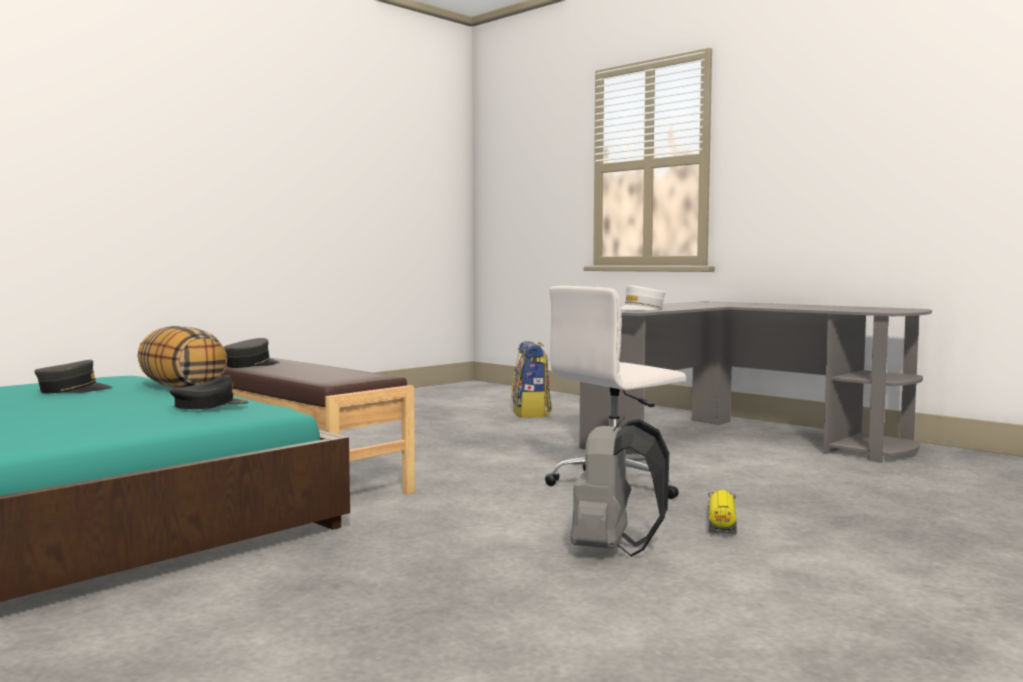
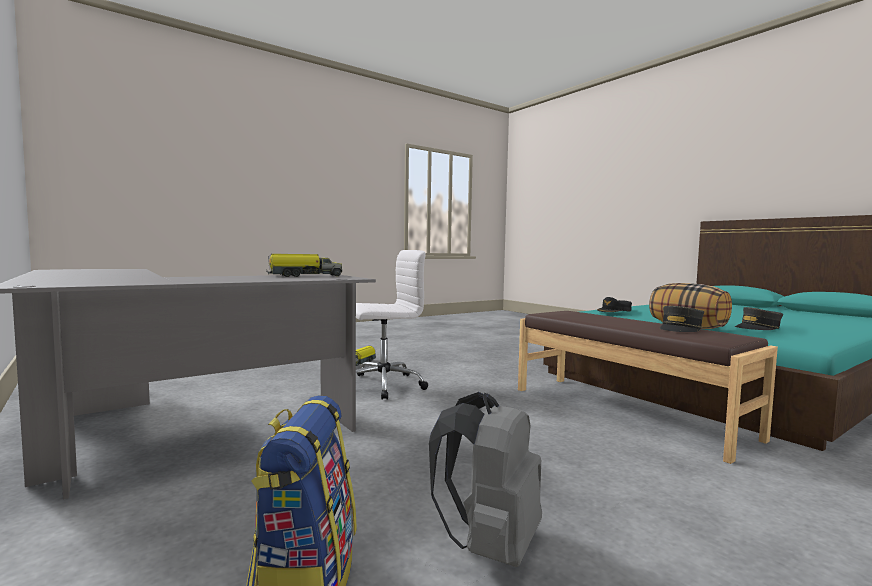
camera: 170 degrees left, 0 degrees up
(613, 550) = (423, 357): grey backpack -> grey backpack (490, 545)
(641, 309) = (304, 276): white cap -> toy truck

